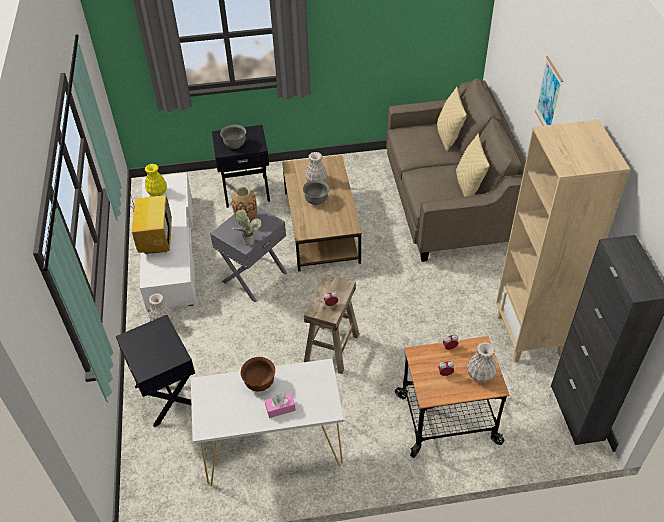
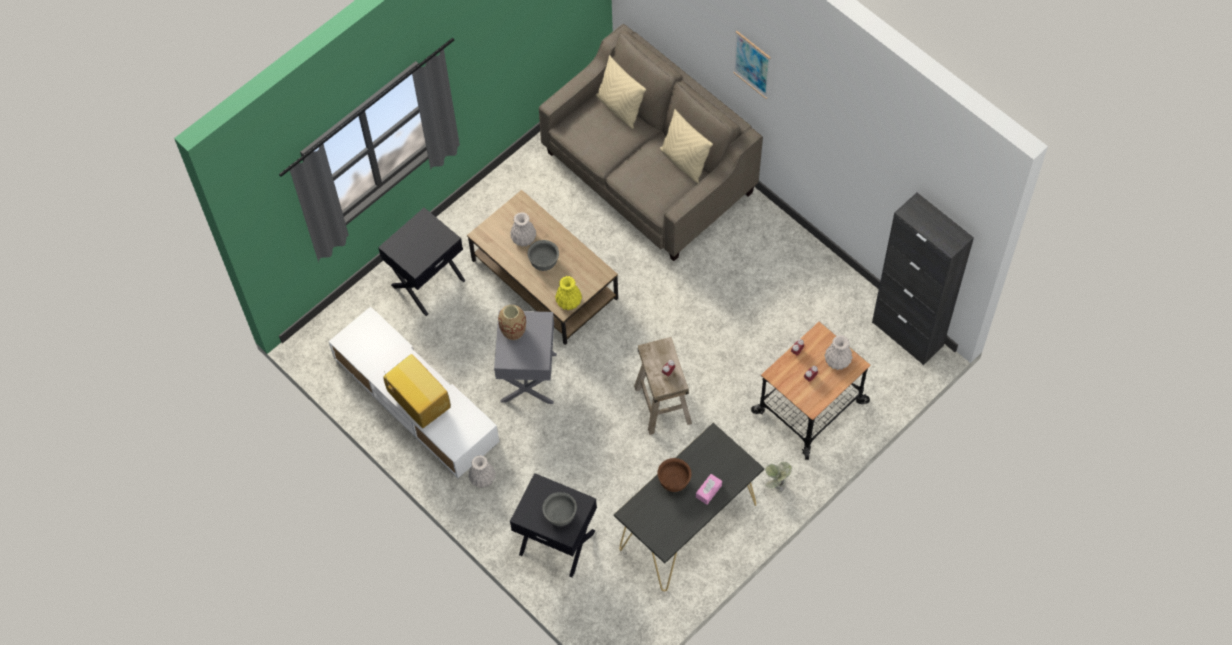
camera: 35 degrees left, 15 degrees up
(157, 192) = (363, 349): yellow vase -> yellow vase (568, 302)
(235, 145) = (420, 250): grey bowl -> grey bowl (560, 515)
(247, 240) = (537, 353): potted plant -> potted plant (775, 484)
(272, 447) = (687, 527): white console table -> black console table
(529, 335) = (823, 282): beige bookcase -> none

